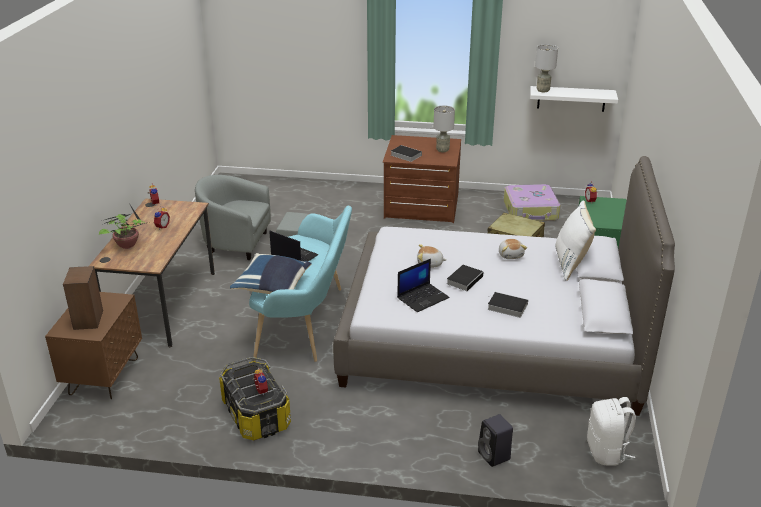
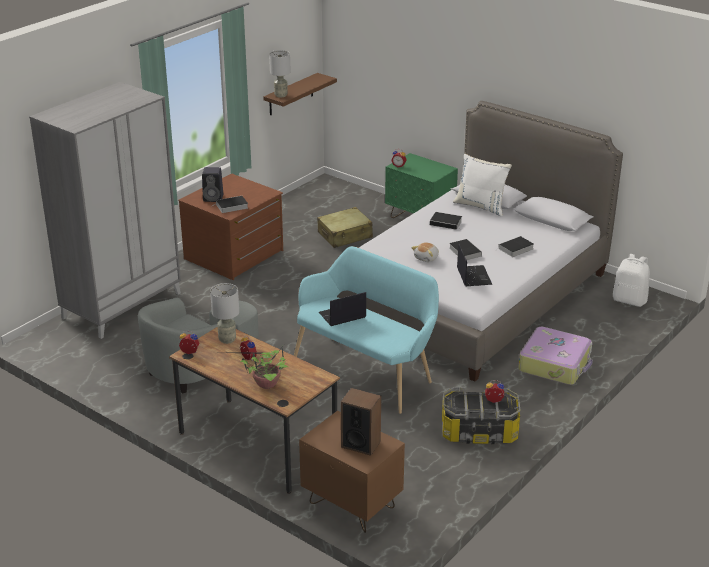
camera: 60 degrees left, 0 degrees up
(273, 287) = (385, 339): blue pillow -> none
(304, 191) = (122, 305): none -> grey wardrobe
(442, 150) = (244, 188): grey table lamp -> grey table lamp (227, 339)
(495, 456) = (605, 342): black speaker -> black speaker (214, 198)
(511, 255) = (447, 223): plush toy -> book
(531, 211) = (305, 211): suitcase -> suitcase (555, 364)
(571, 98) = (291, 94): white shelf -> brown shelf

